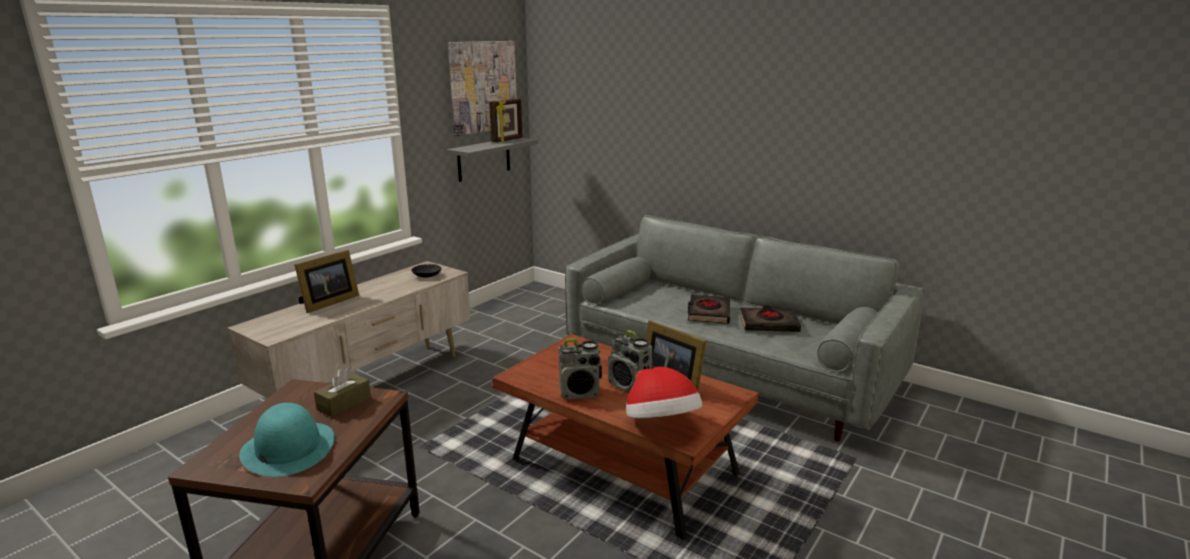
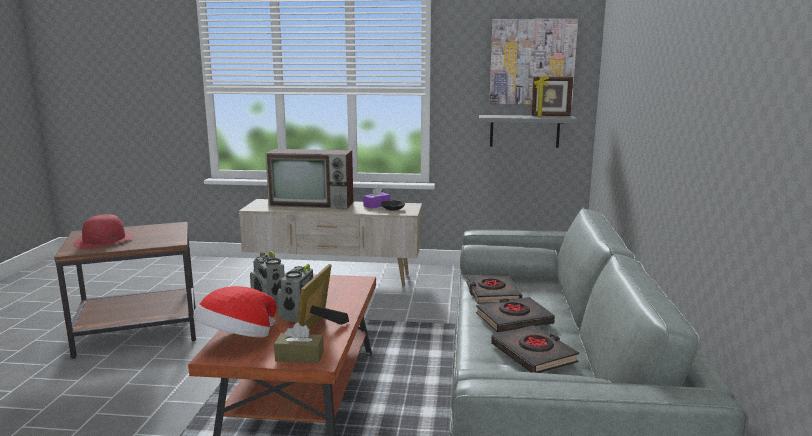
camera: 60 degrees right, 5 degrees down
(288, 448) = (104, 240): turquoise hat -> red hat
(327, 303) = (313, 204): picture frame -> television
(344, 403) = (162, 237): brown tissue box -> brown tissue box (299, 356)
(398, 278) = (376, 205): none -> purple tissue box
(653, 305) = (492, 293): none -> black book

